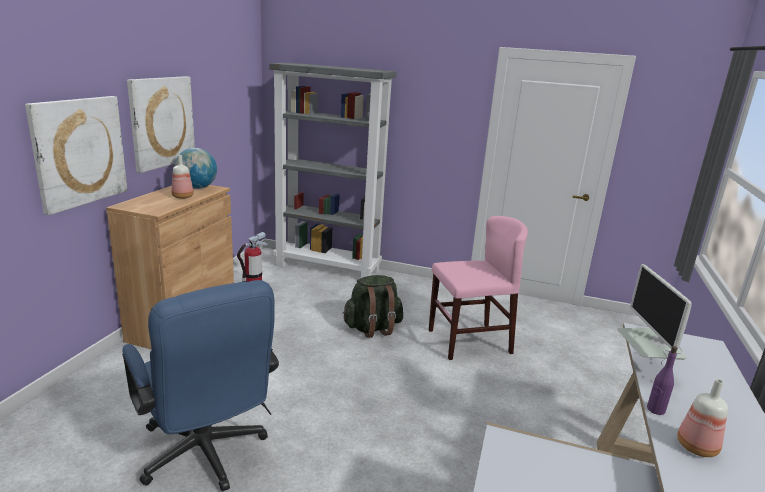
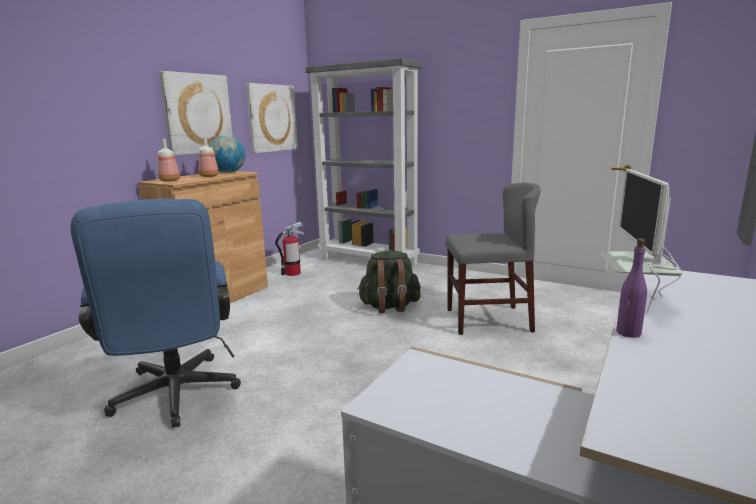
camera: 15 degrees right, 5 degrees down
(79, 152) = (109, 128): picture -> picture (271, 118)
(469, 341) = (488, 320): pink chair -> grey chair
(696, 446) = (670, 368): bottle -> bottle (170, 180)

